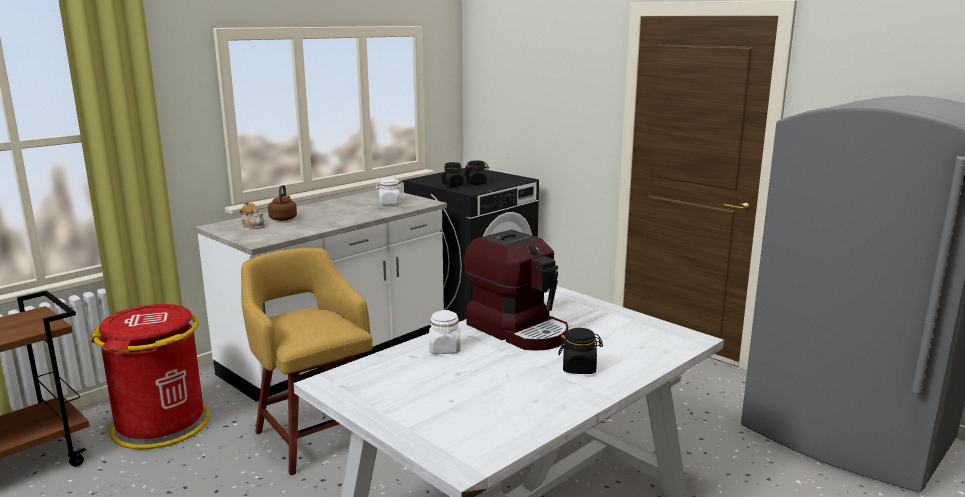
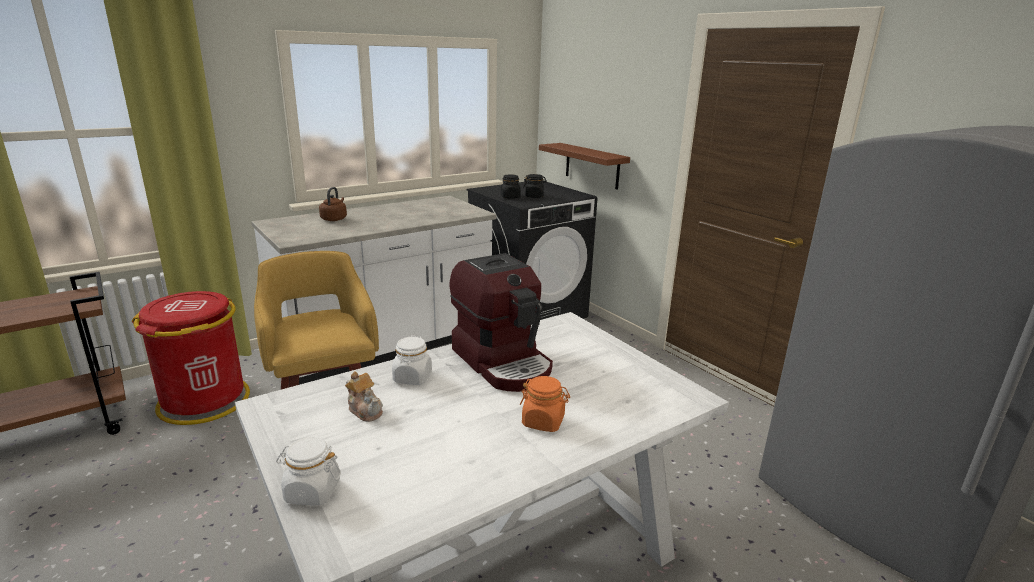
camera: 10 degrees right, 5 degrees up
(253, 226) = (301, 224): teapot -> teapot (365, 410)
(389, 203) = (442, 210): white jar -> white jar (312, 491)
(528, 149) = (592, 166): none -> brown shelf
(579, 368) = (543, 421): black jar -> orange jar

